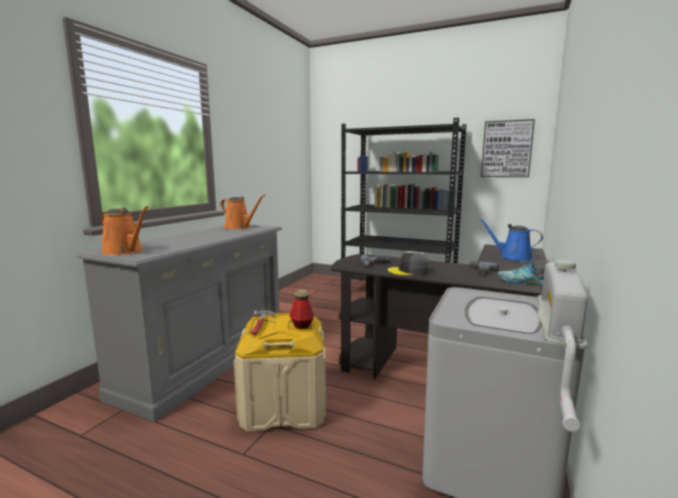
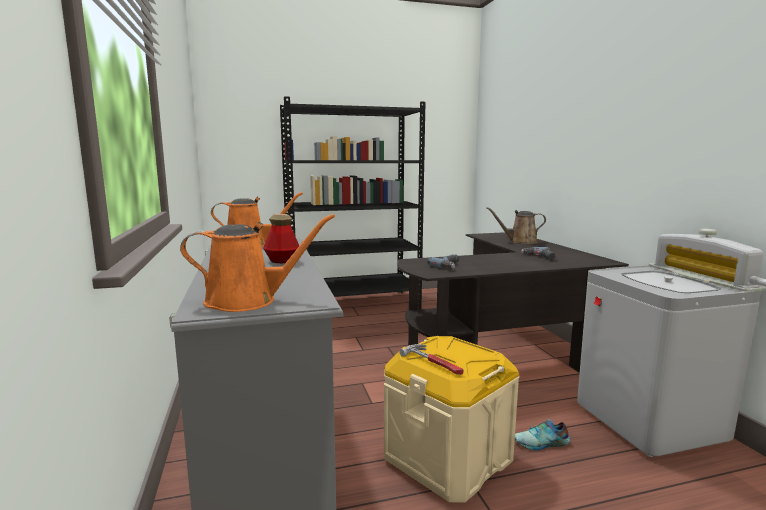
camera: 40 degrees left, 0 degrees up
(301, 325) = (470, 348): bottle -> bottle (282, 261)
(409, 271) = (495, 266): grey cap -> none
(506, 149) = (439, 137): picture -> none
(512, 257) = (520, 242): blue watering can -> brown watering can
(522, 282) = (586, 259): shoe -> shoe (542, 443)

